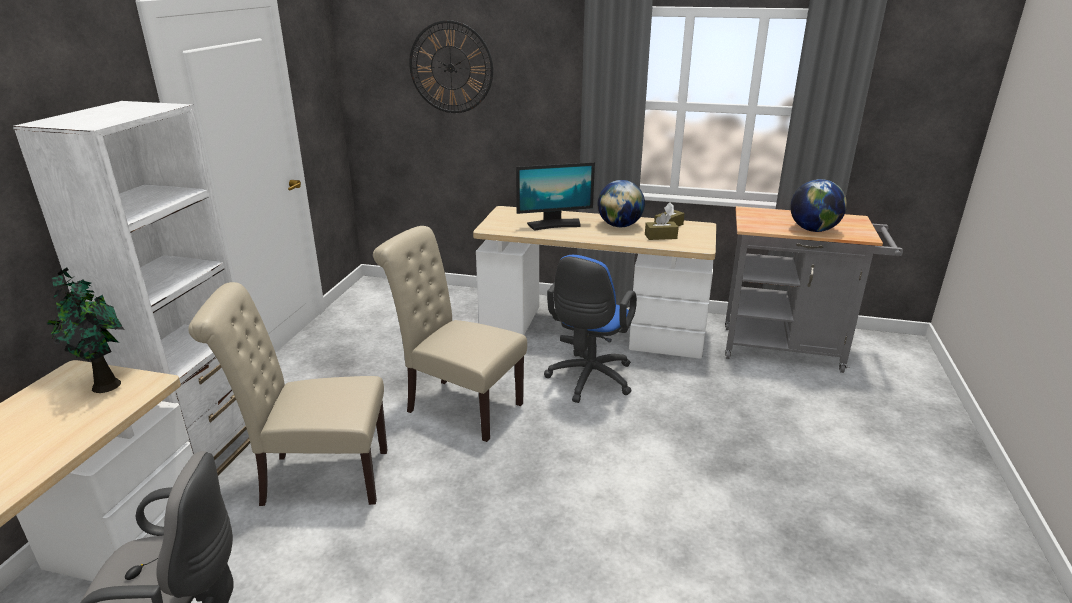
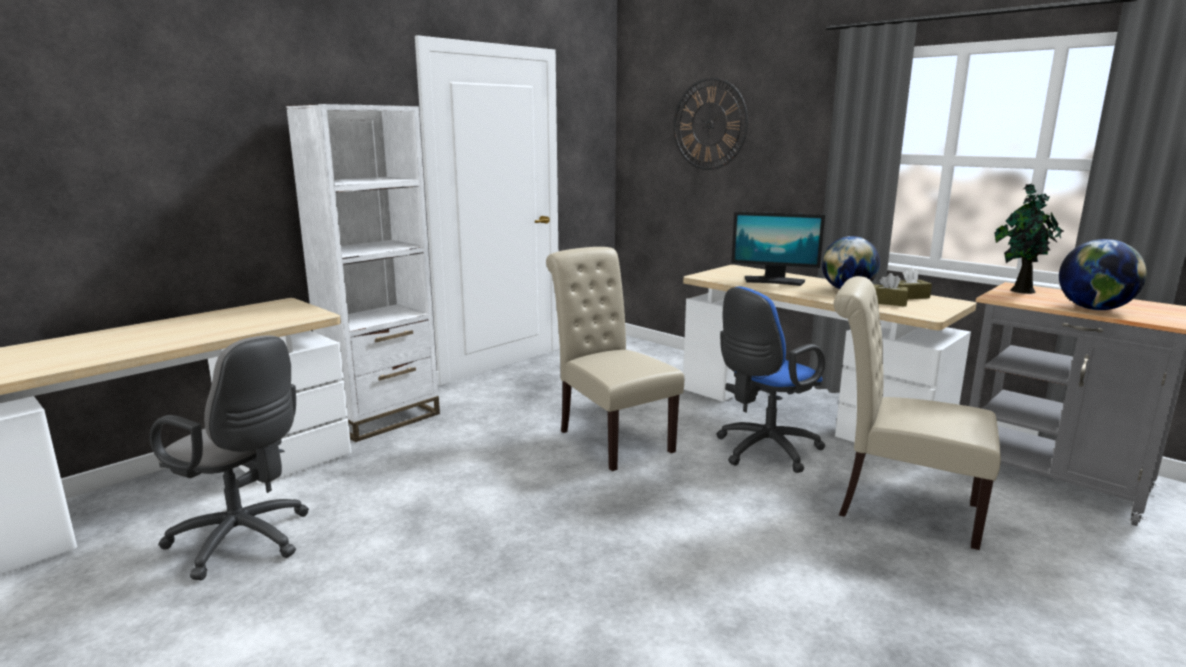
camera: 30 degrees right, 10 degrees down
(104, 385) = (291, 311): potted plant -> potted plant (1020, 290)
(317, 478) = (445, 456): beige chair -> beige chair (898, 508)

